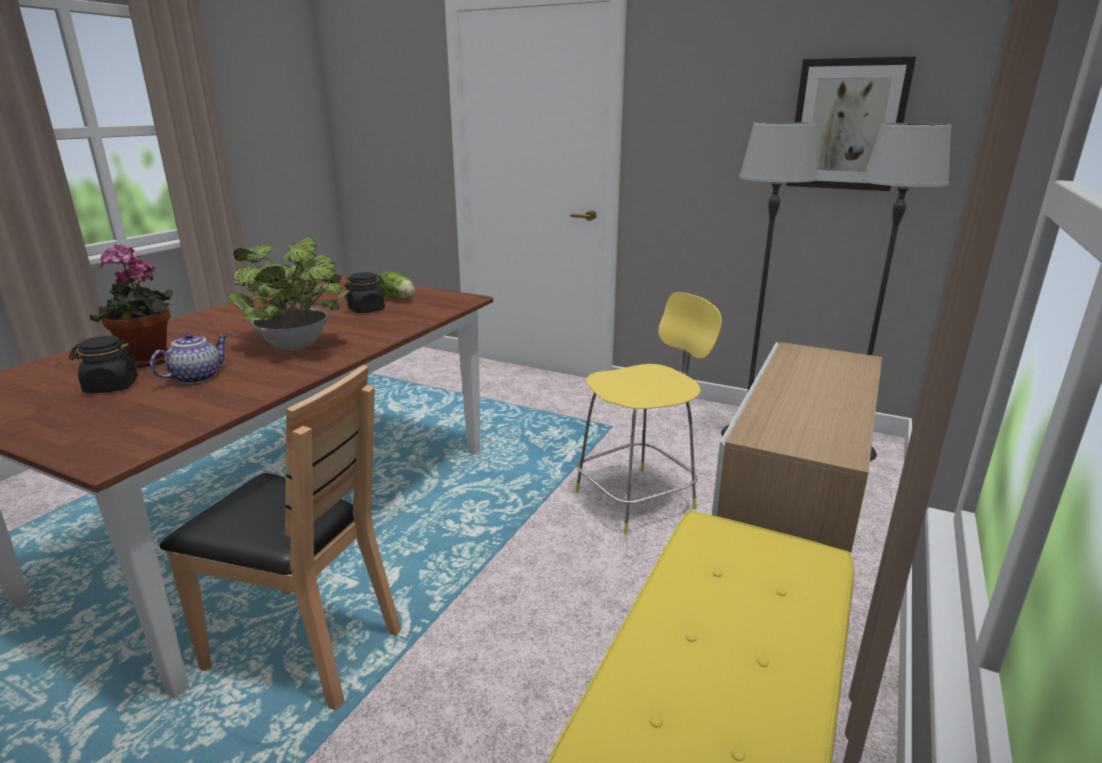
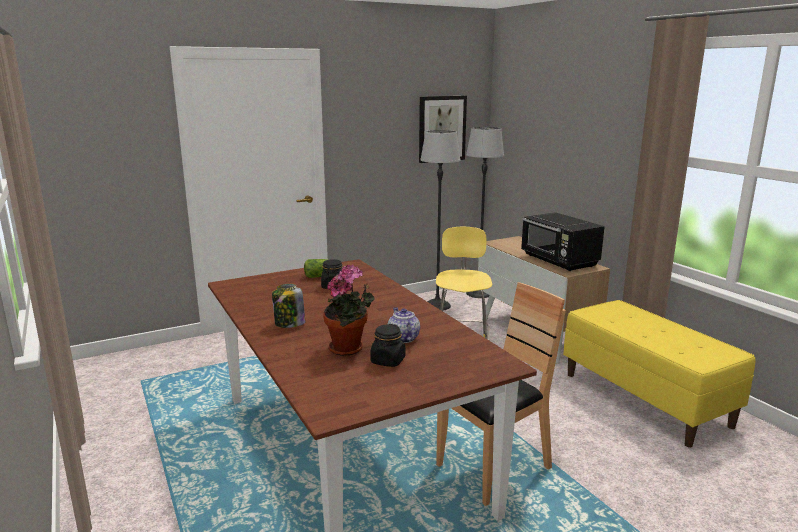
camera: 55 degrees left, 5 degrees down
(219, 323) = (289, 324): none -> jar
(298, 346) = (382, 310): potted plant -> none
(805, 415) = (559, 261): none -> black microwave

